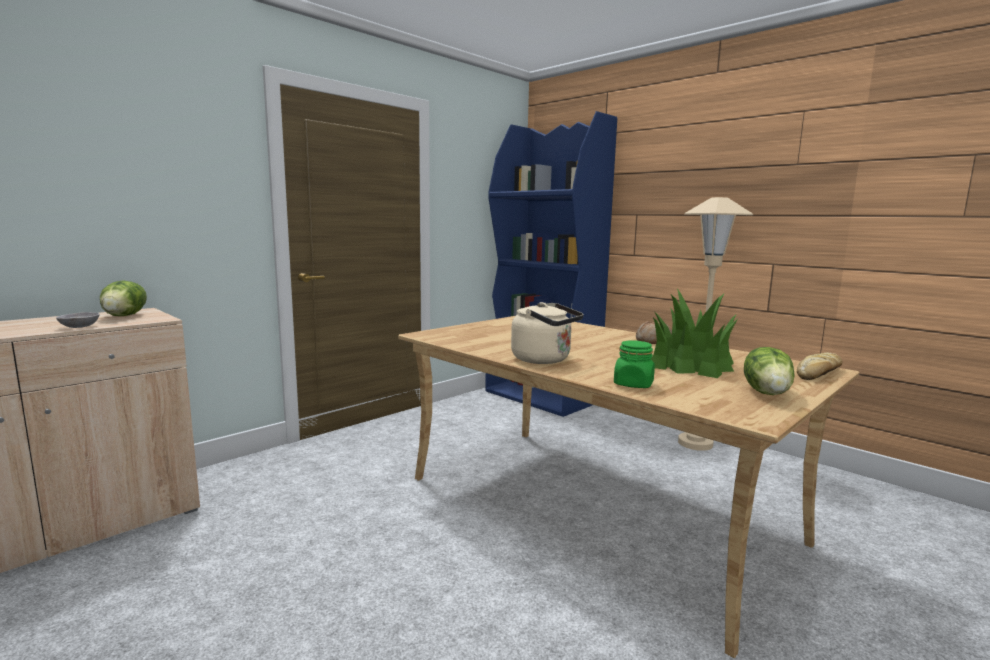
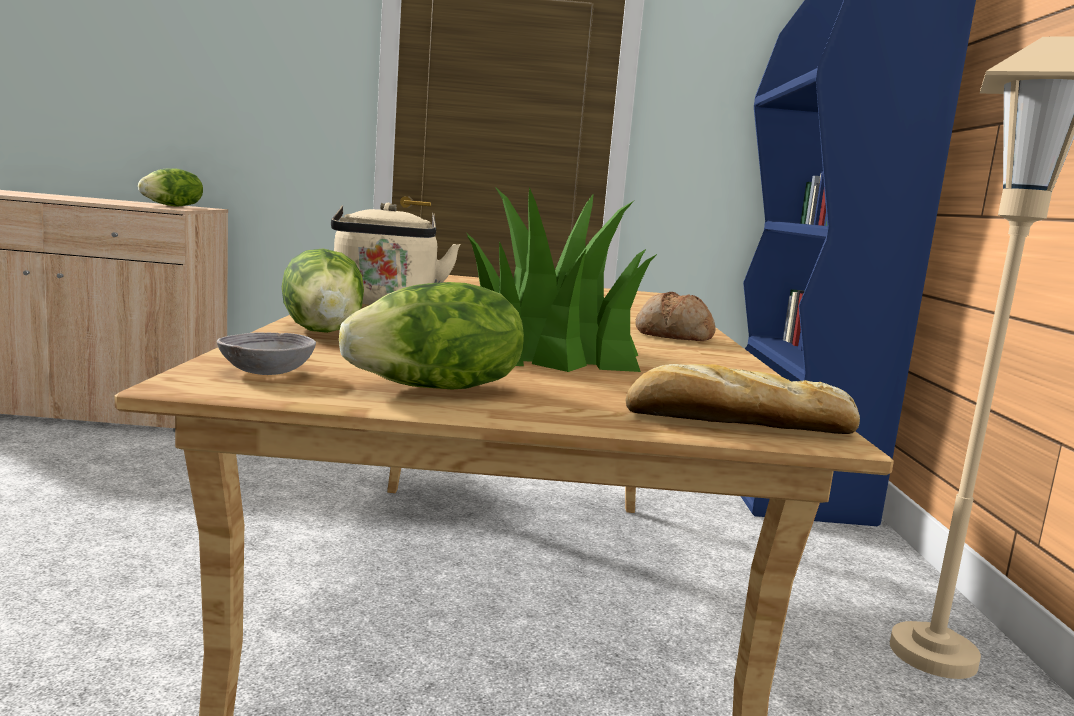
camera: 45 degrees right, 0 degrees up
(79, 327) = (104, 202): grey bowl -> grey bowl (266, 373)
(633, 384) = (324, 331): green jar -> lettuce

